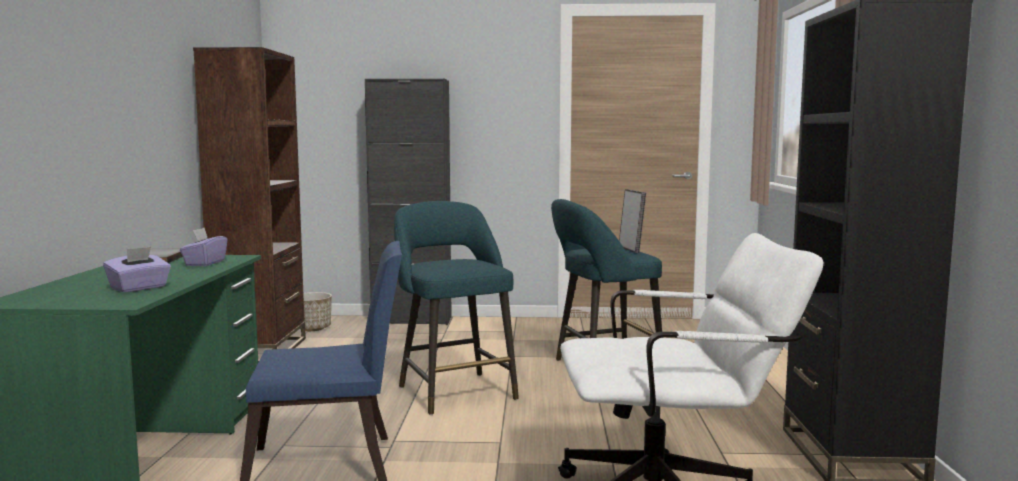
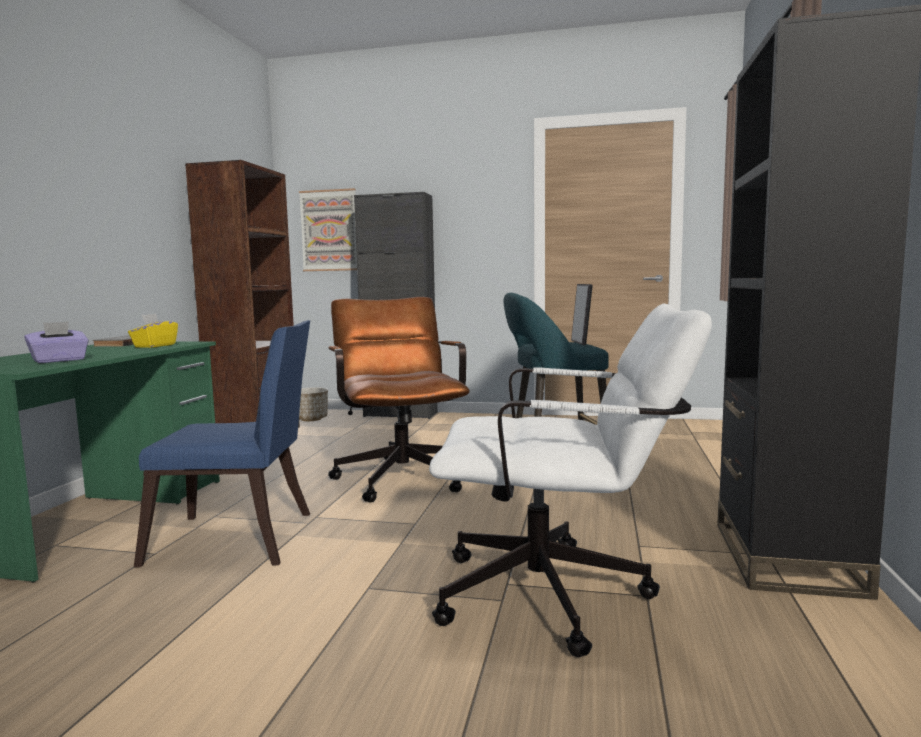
camera: 10 degrees right, 0 degrees up
(204, 263) = (154, 346): purple tissue box -> yellow tissue box
(328, 114) = (329, 230): none -> picture
(454, 391) = (400, 475): turquoise stool -> brown office chair

